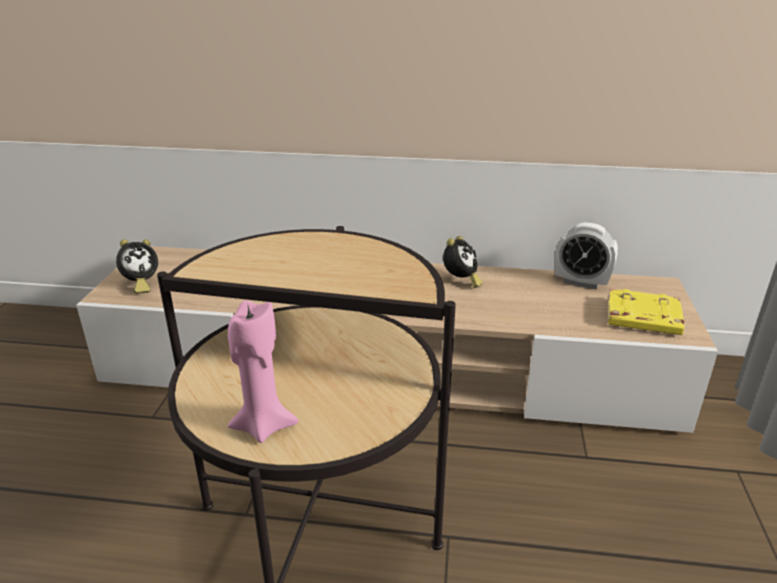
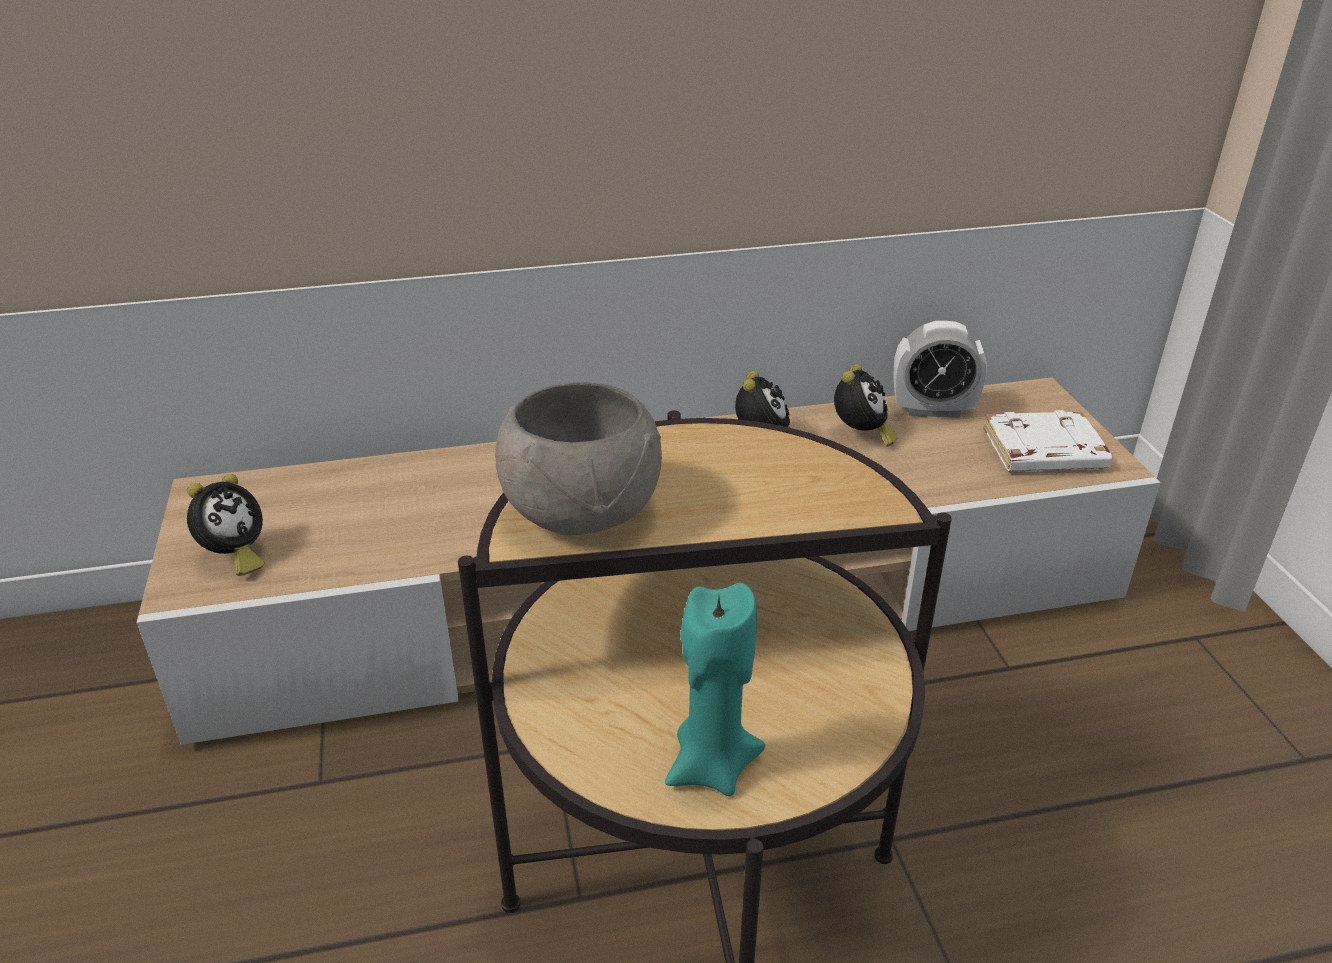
camera: 20 degrees left, 5 degrees up
(244, 263) = (585, 512): none -> grey bowl
(263, 426) = (711, 767): pink candle -> turquoise candle
(523, 288) = (861, 436): none -> alarm clock
(642, 318) = (1043, 452): yellow book -> white book

